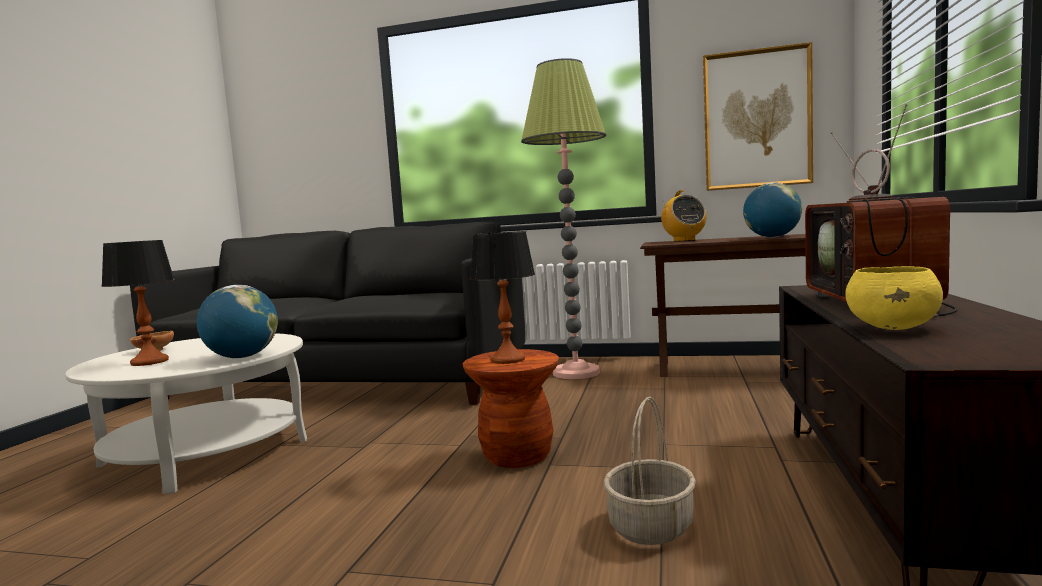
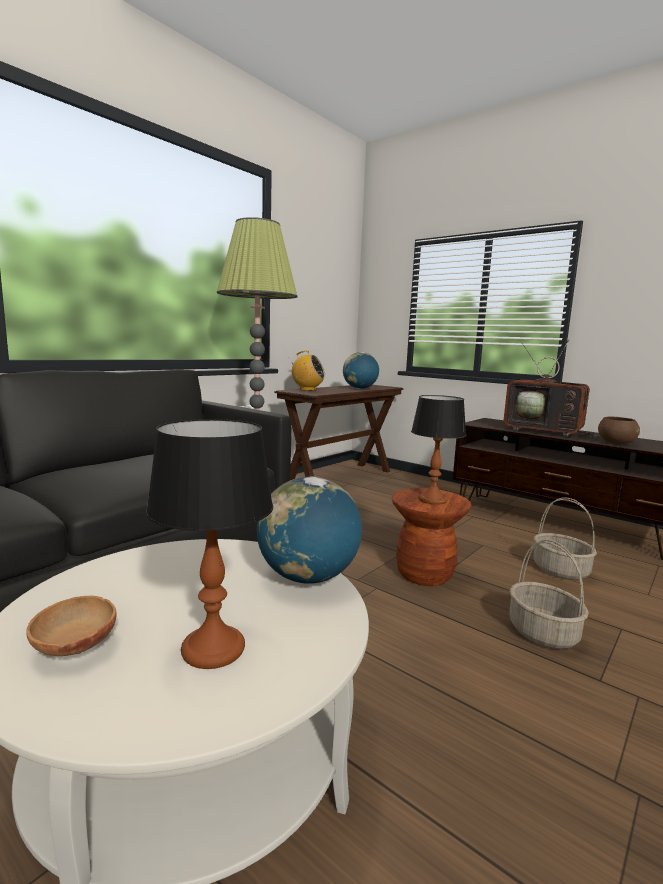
camera: 65 degrees left, 5 degrees up
(433, 531) = (544, 633): none -> basket
(756, 119) = (322, 302): picture -> none
(893, 327) = (616, 443): yellow bowl -> brown bowl

